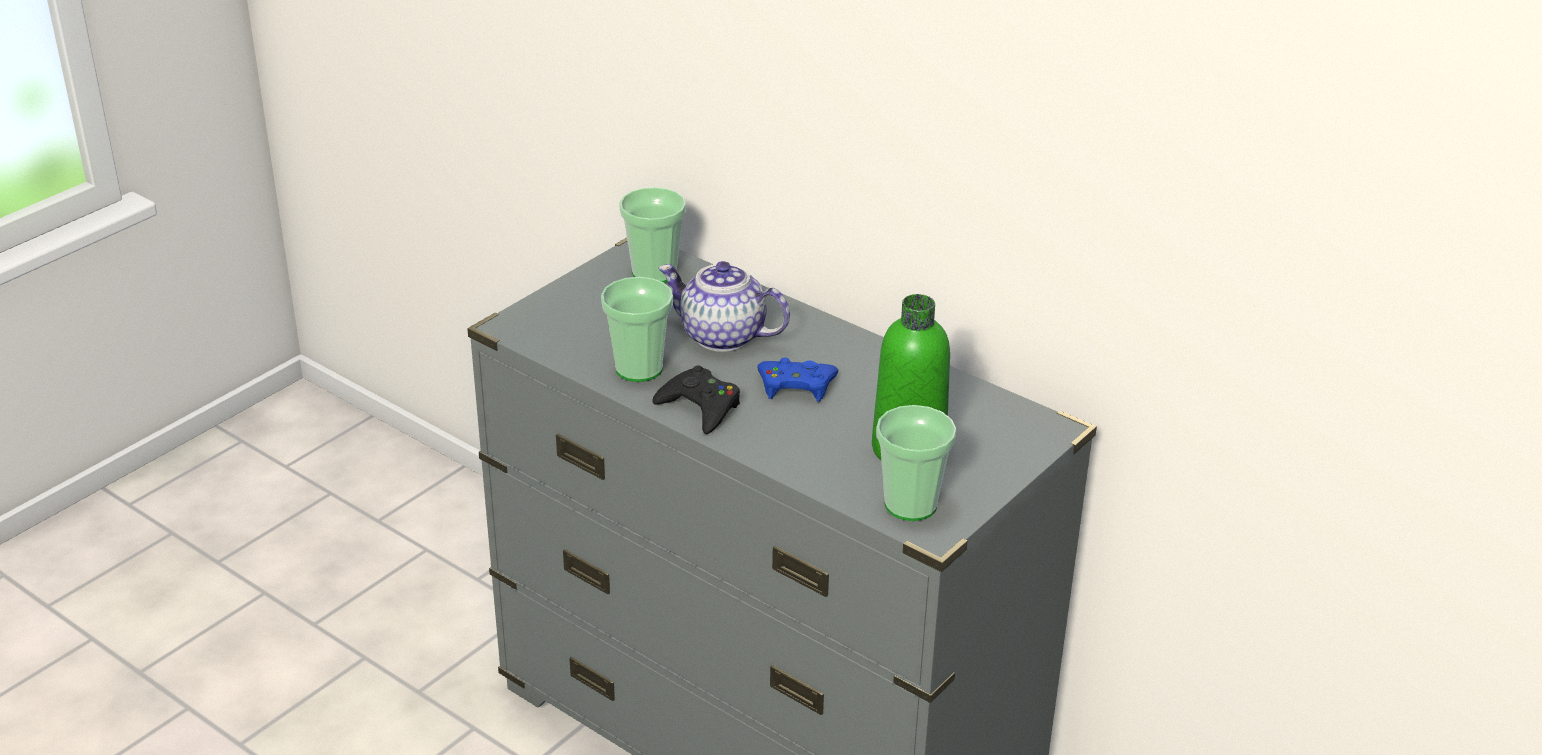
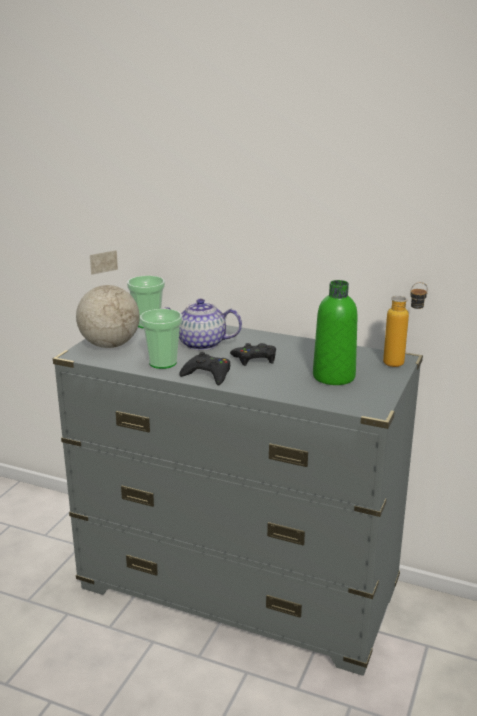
camera: 15 degrees left, 10 degrees down
(568, 313) = (109, 345): none -> globe
(796, 386) = (255, 359): blue game controller -> black game controller
(910, 505) = (352, 400): cup -> none
(1046, 438) = (402, 362): none -> bottle

